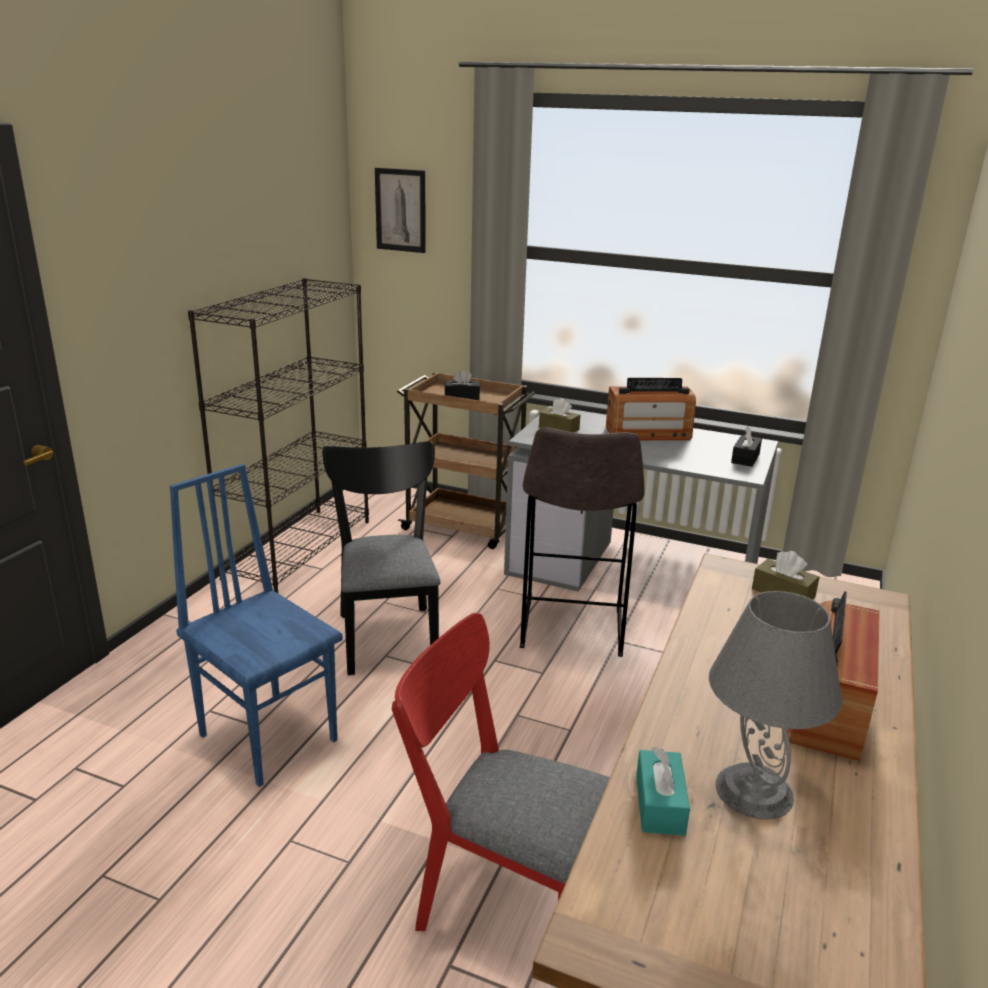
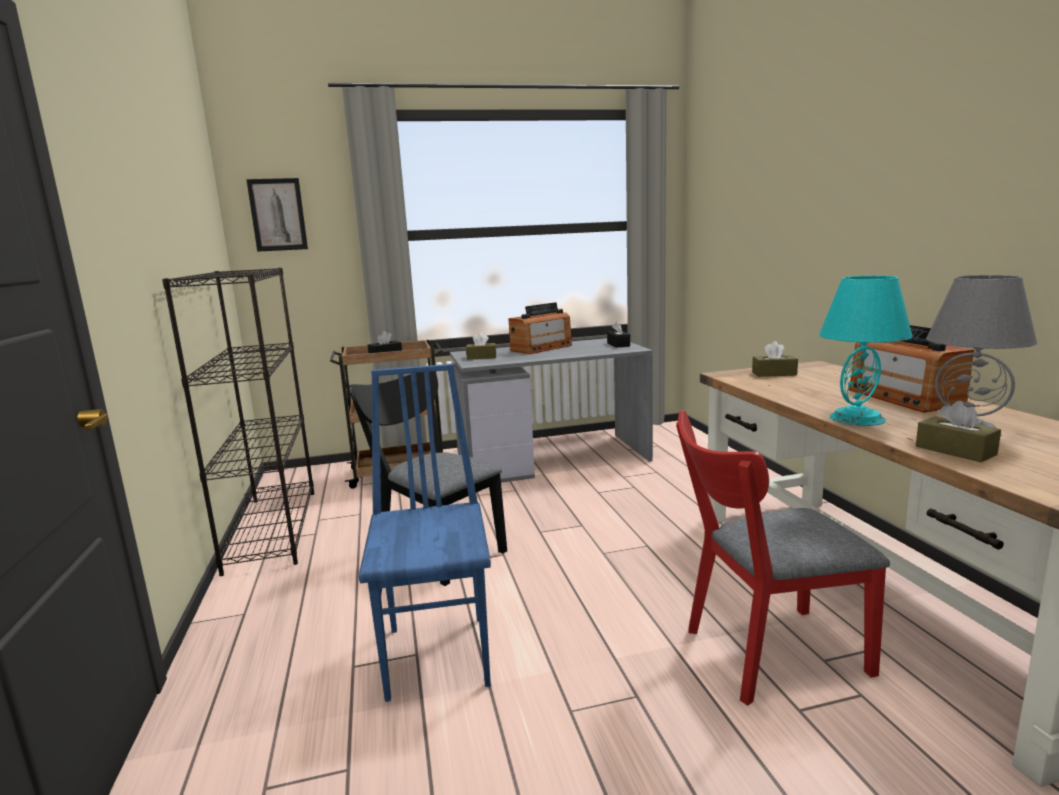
camera: 35 degrees left, 10 degrees down
(269, 736) = (440, 654): blue chair -> blue chair turned 75 degrees clockwise
(571, 629) = (562, 497): grey stool -> none
(660, 804) = (955, 450): turquoise tissue box -> brown tissue box
(687, 707) = (856, 418): none -> turquoise table lamp

